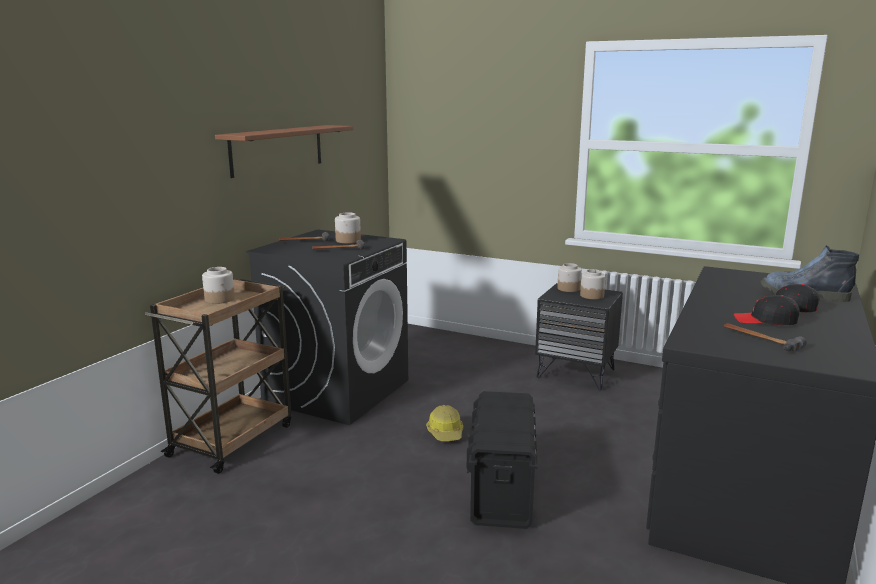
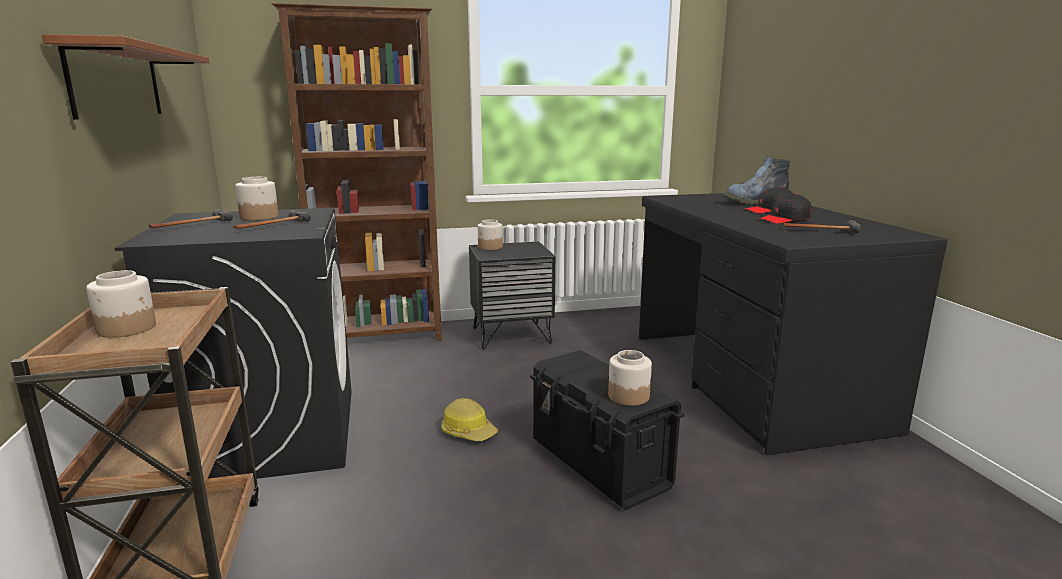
camera: 40 degrees left, 0 degrees up
(476, 345) = (381, 336): none -> brown bookcase
(592, 295) = (521, 249): jar -> jar (628, 396)

